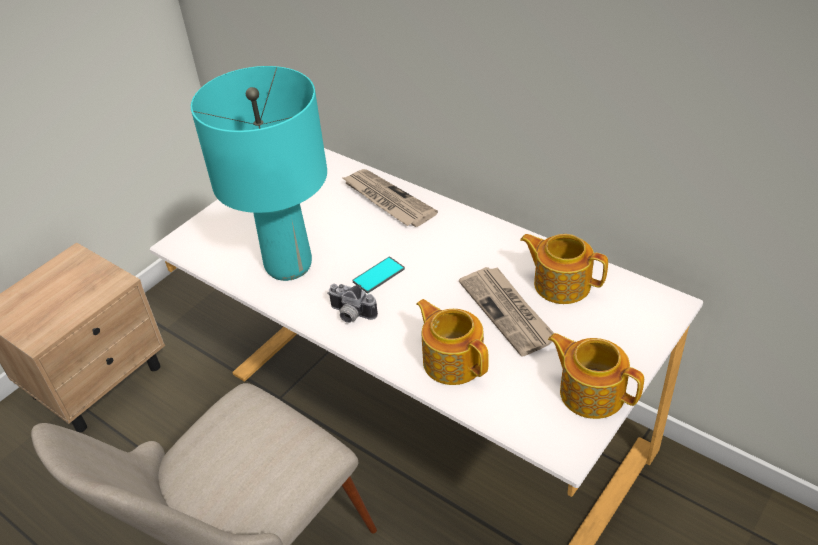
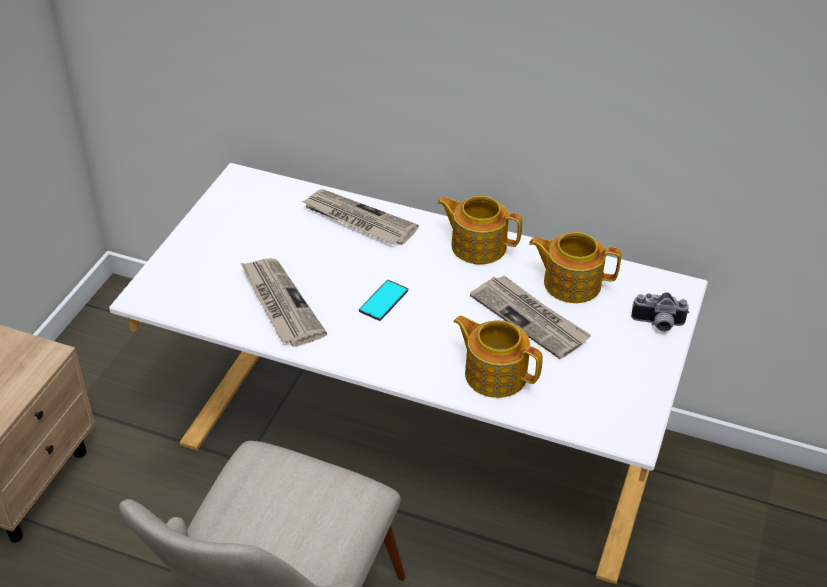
camera: 20 degrees left, 0 degrees up
(288, 265) = (280, 304): turquoise table lamp -> newspaper
(350, 315) = (371, 345): camera -> camera (657, 324)
(591, 392) = (636, 381): teapot -> teapot (477, 245)

